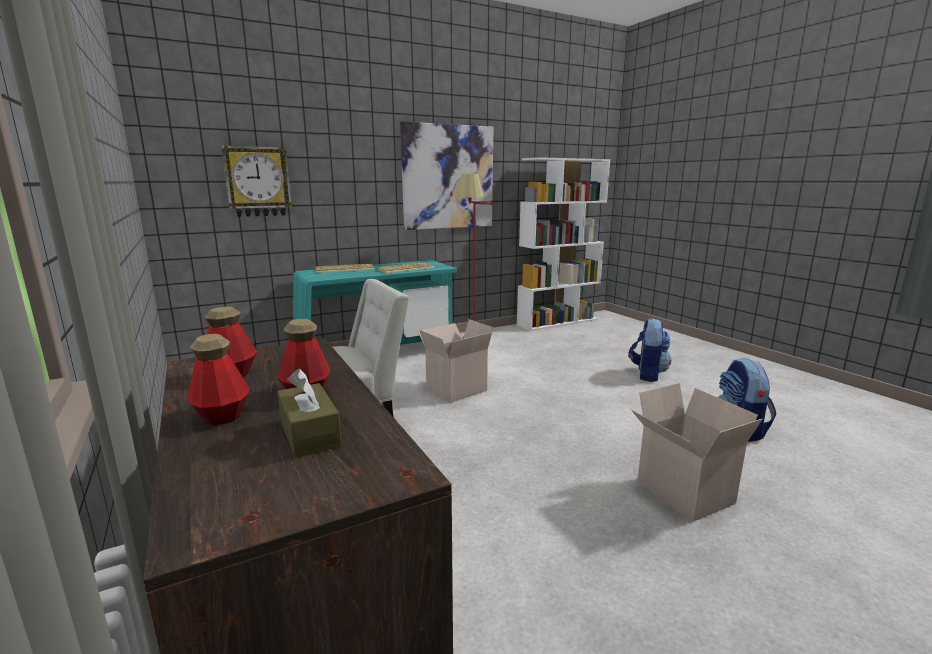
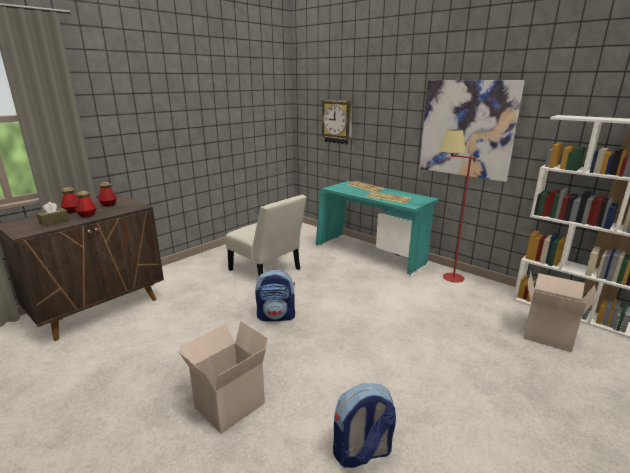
camera: 70 degrees right, 5 degrees up
(456, 389) = (339, 291): cardboard box -> cardboard box (549, 335)
(647, 374) = (465, 384): backpack -> backpack (276, 316)

